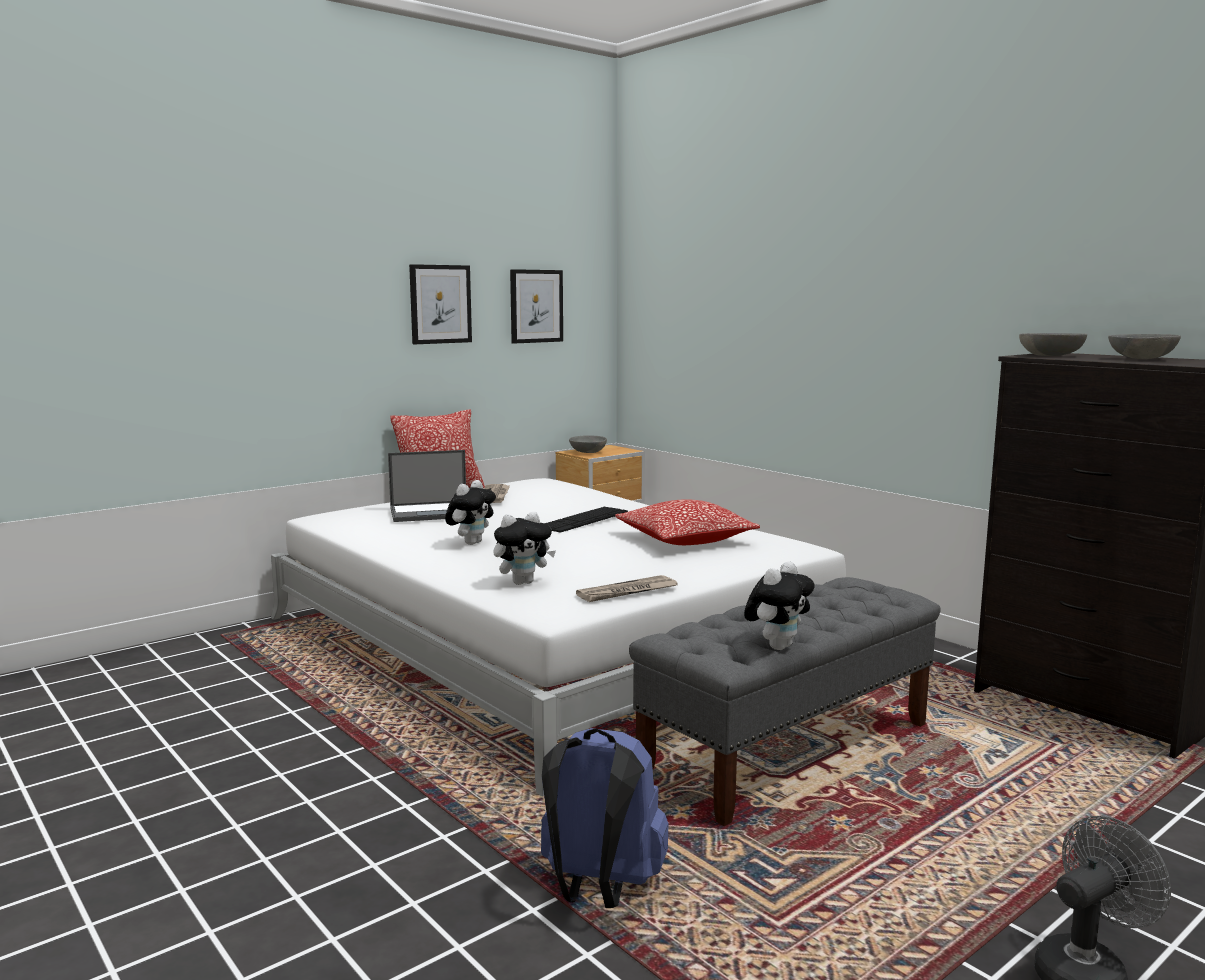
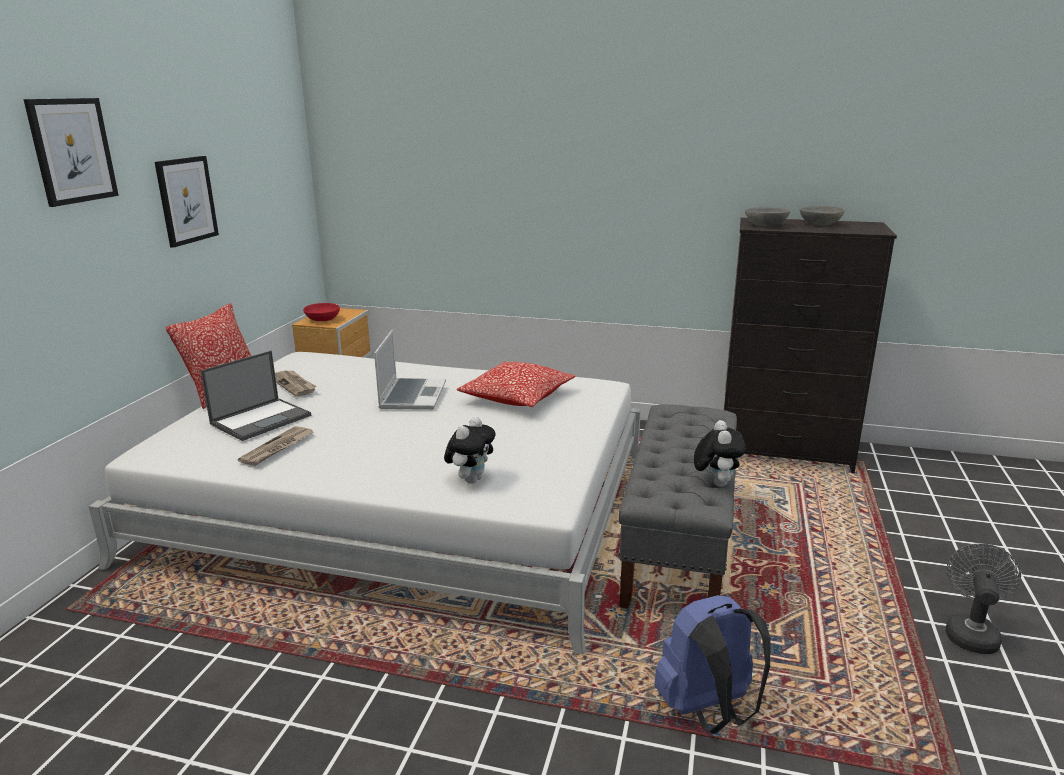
camera: 35 degrees left, 10 degrees up
(471, 542) = (359, 447): plush toy -> none
(536, 306) = (259, 188): picture -> picture (72, 151)
(583, 519) = (412, 395): keyboard -> laptop
(587, 452) = (322, 320): grey bowl -> red bowl
(627, 592) = (562, 465): newspaper -> newspaper (277, 448)

